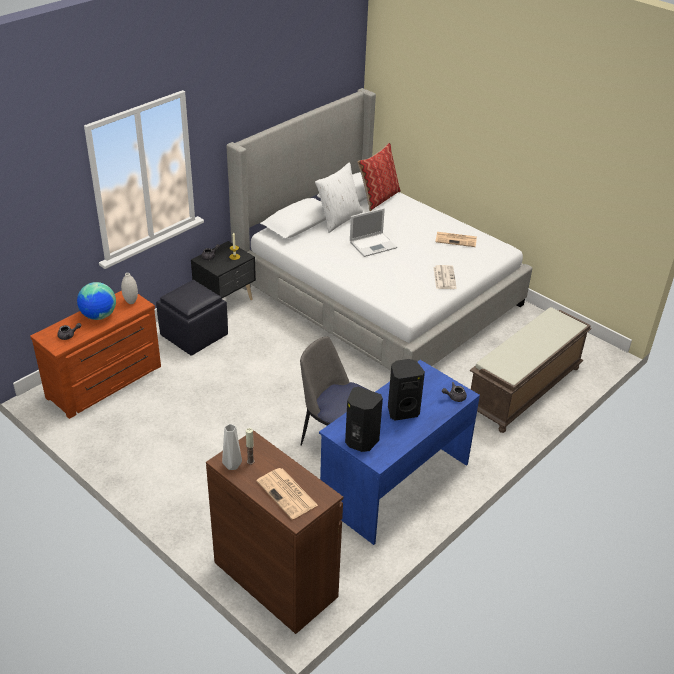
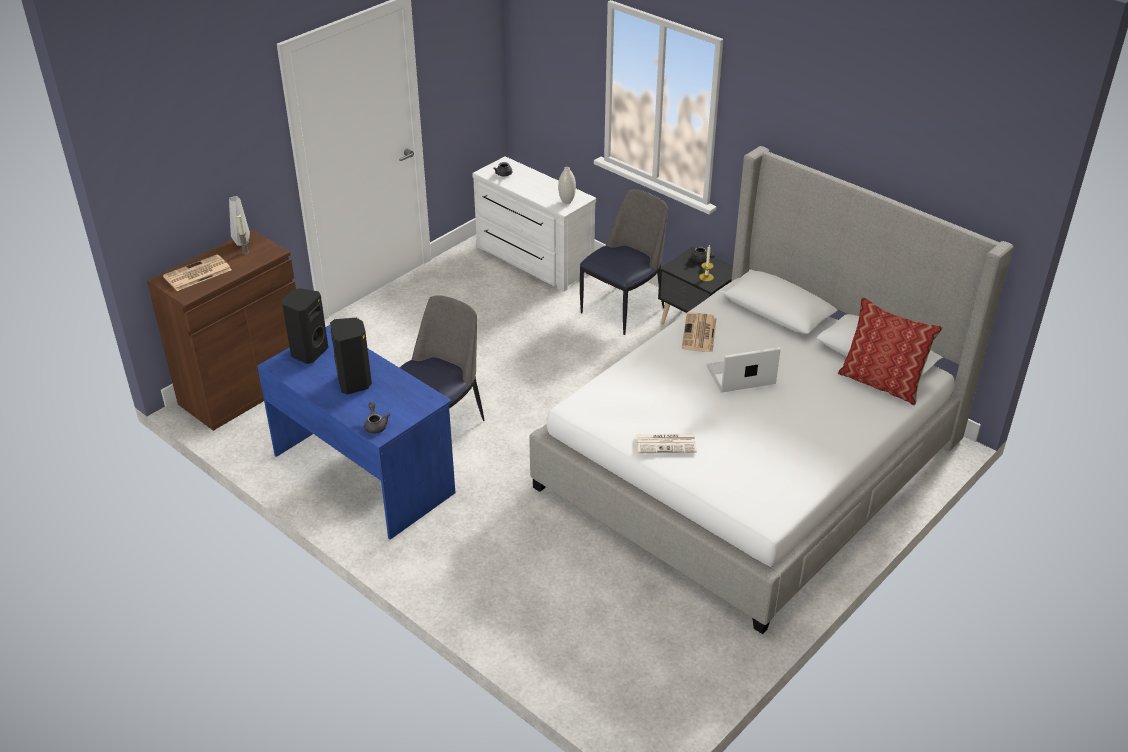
camera: 90 degrees right, 0 degrees up
(99, 316) = (539, 186): globe -> none
(106, 383) = (532, 261): brown dresser -> white dresser
(194, 335) = (624, 309): black ottoman -> chair
(339, 219) = (802, 344): white pillow -> none
(373, 244) = (739, 376): laptop -> laptop turned 105 degrees clockwise
(456, 239) = (780, 463): newspaper -> newspaper (699, 334)
(524, 390) = (540, 613): brown bench -> none

